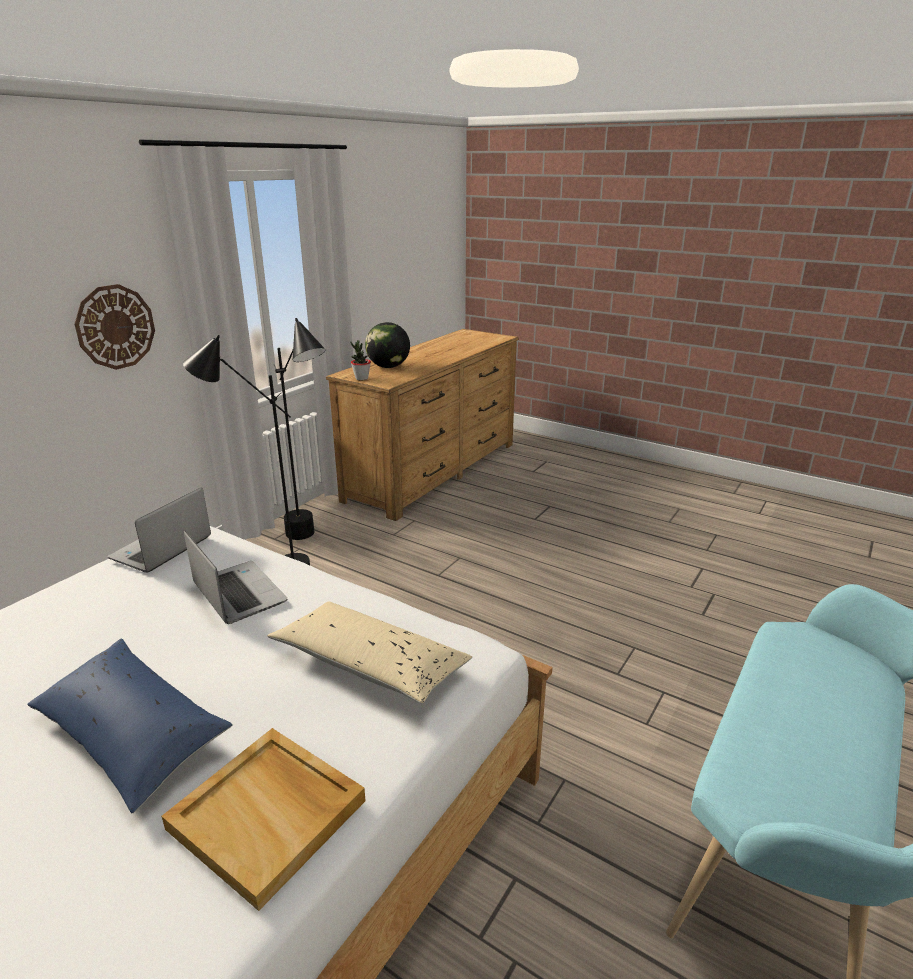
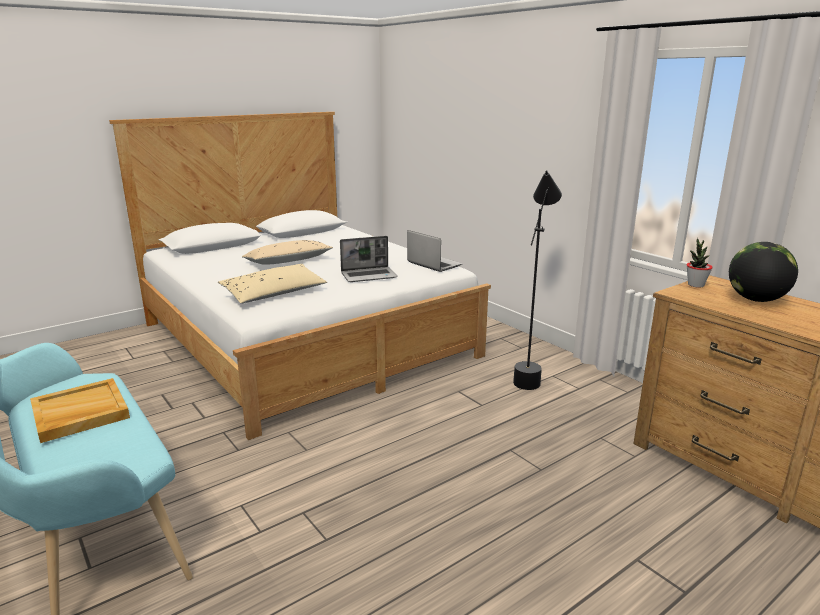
camera: 110 degrees right, 5 degrees down
(115, 327) = (565, 157): wall clock -> none
(131, 733) = (288, 261): blue pillow -> beige pillow
(269, 814) = (219, 276): beige tray -> beige tray (79, 413)
(313, 541) = (591, 395): black floor lamp -> none

